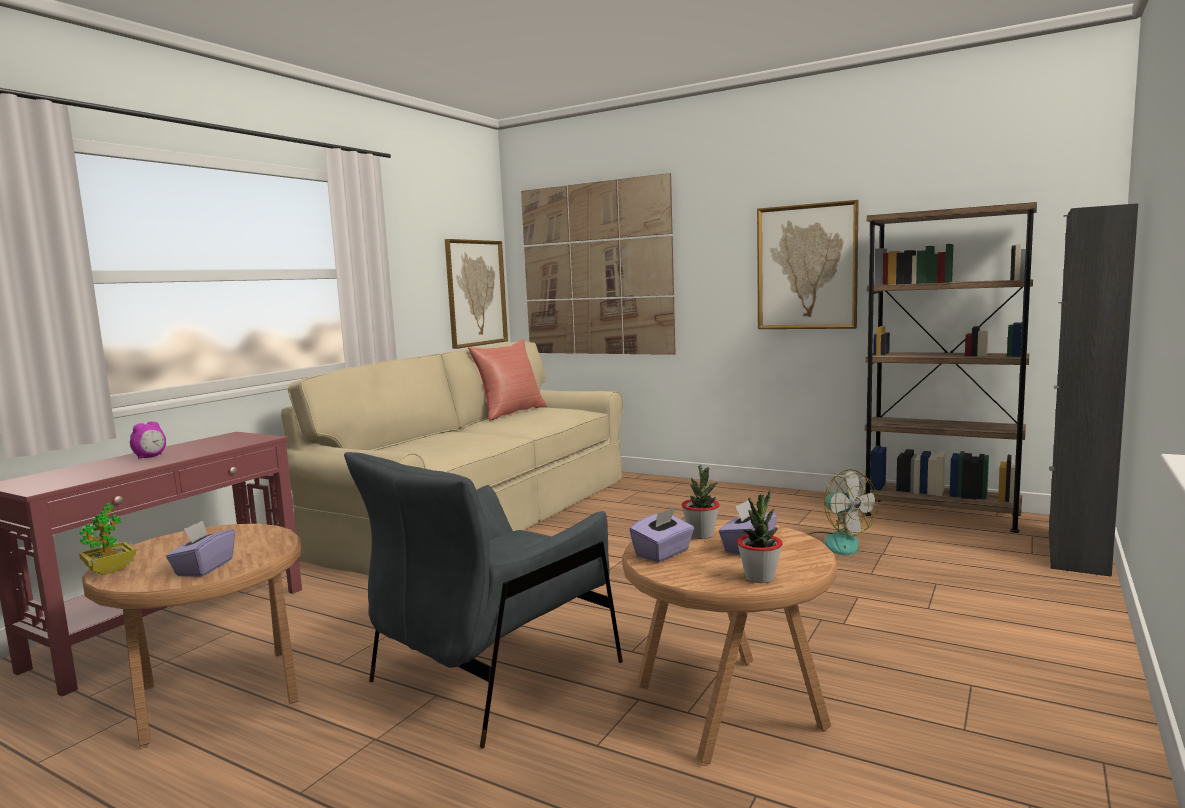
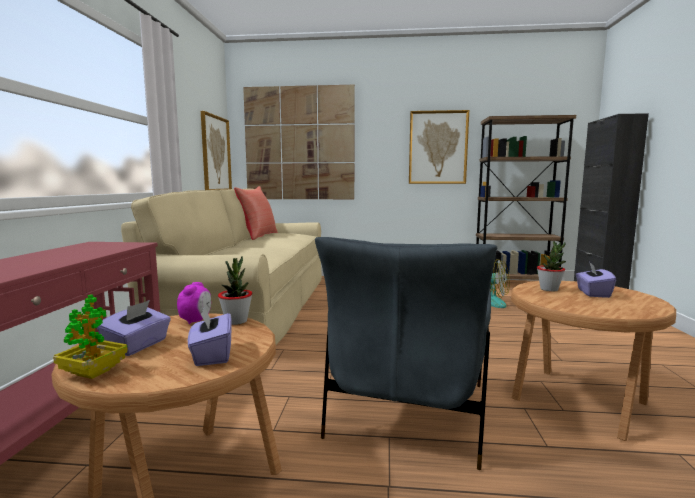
camera: 25 degrees left, 0 degrees up
(150, 457) = (39, 259): alarm clock -> alarm clock (196, 320)
(663, 553) = (557, 301): purple tissue box -> purple tissue box (138, 346)
(759, 578) = (645, 307): potted plant -> potted plant (236, 321)

